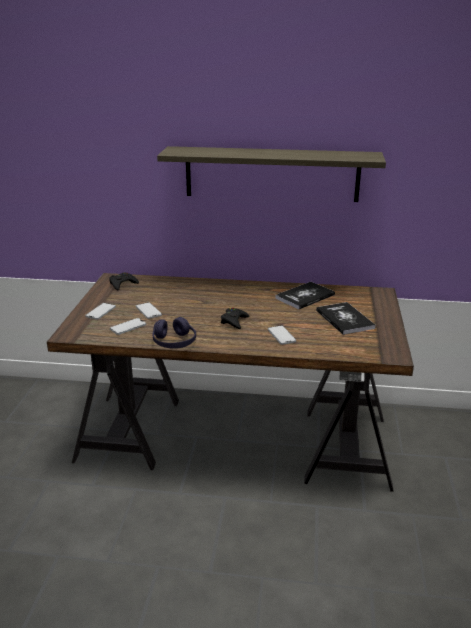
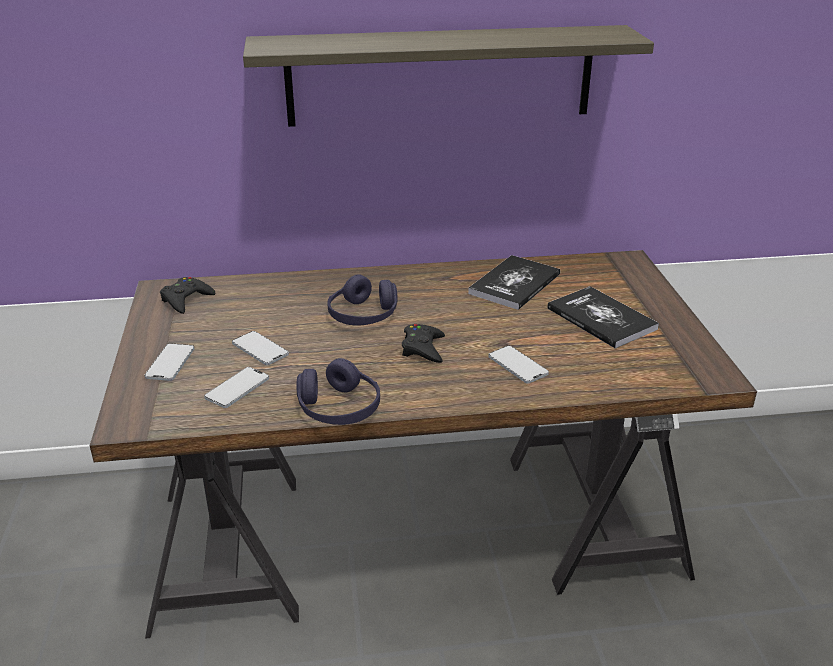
camera: 15 degrees left, 5 degrees up
(211, 302) = (363, 315): none -> purple headphones

